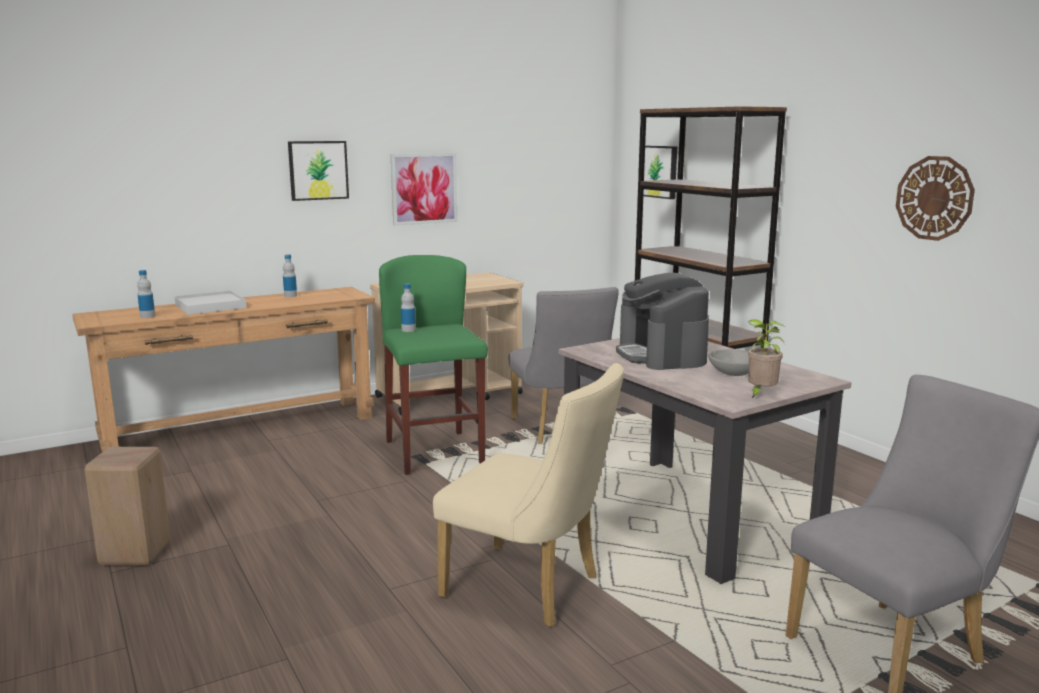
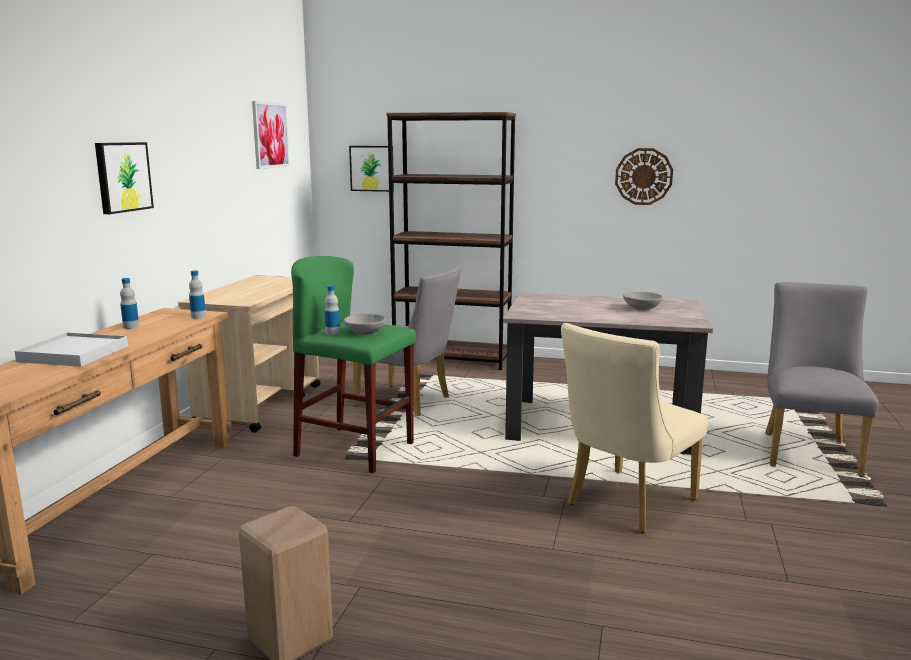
camera: 45 degrees left, 0 degrees up
(147, 316) = (32, 379): bottle -> bottle (198, 317)
(424, 188) = (202, 193): picture -> picture (270, 135)
(428, 335) = (365, 333): none -> grey bowl
(531, 589) = (625, 504): beige chair -> beige chair turned 150 degrees clockwise
(661, 355) = (574, 308): coffee machine -> none
(760, 394) = (690, 316): potted plant -> none

